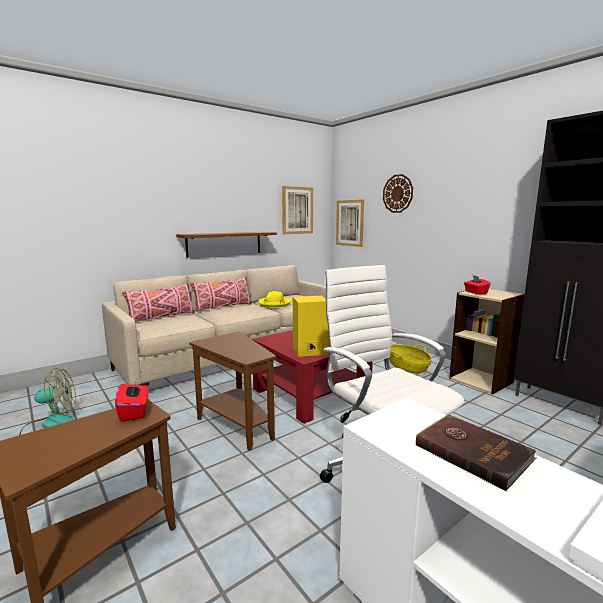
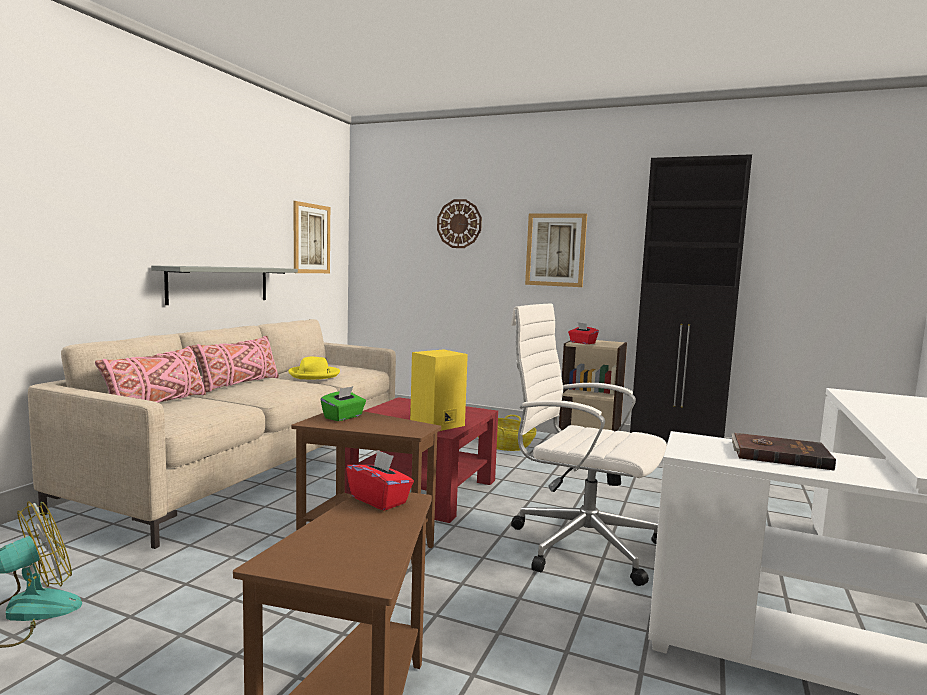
camera: 30 degrees left, 5 degrees down
(224, 244) = (219, 284): brown shelf -> grey shelf
(226, 340) = (343, 417): none -> green tissue box
(350, 223) = (383, 260): picture -> picture (555, 250)

